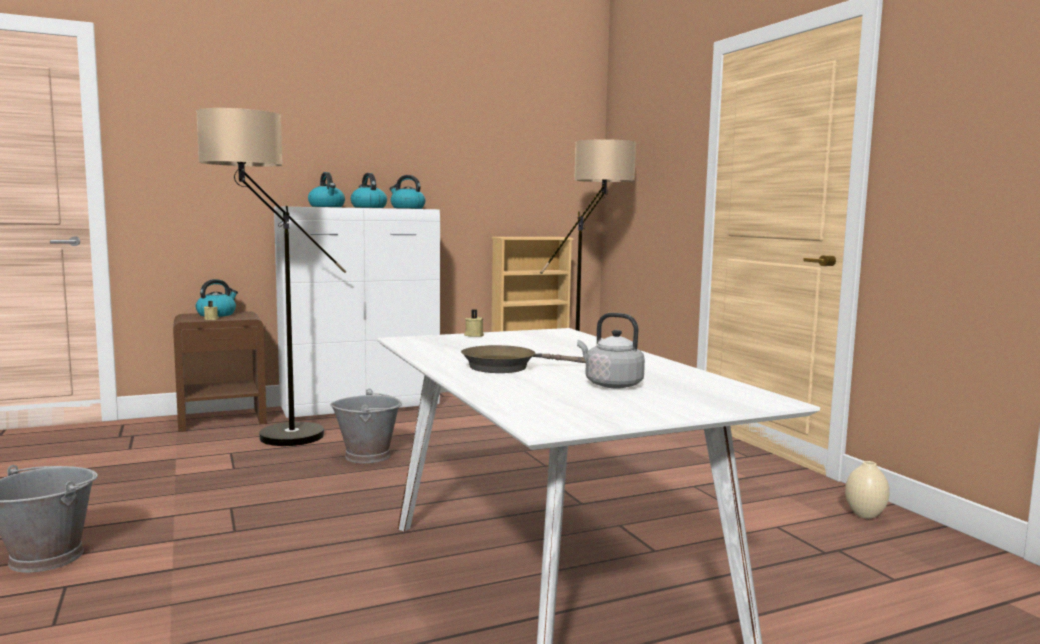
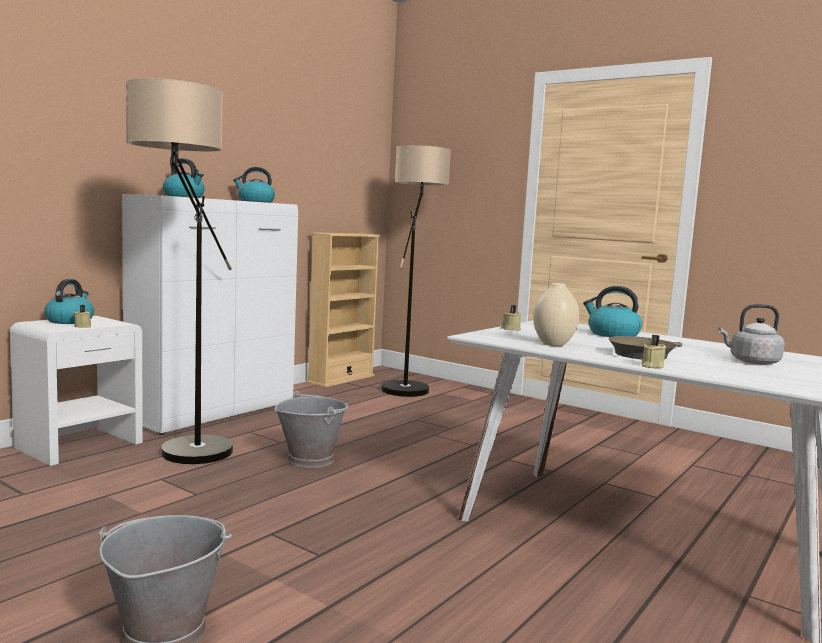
camera: 30 degrees left, 0 degrees up
(223, 419) = (80, 445): brown nightstand -> white nightstand
(368, 207) = (228, 199): kettle -> kettle (612, 334)
(457, 377) = (651, 366): none -> beige candle
(864, 515) = (720, 447): beige vase -> beige vase (553, 344)

